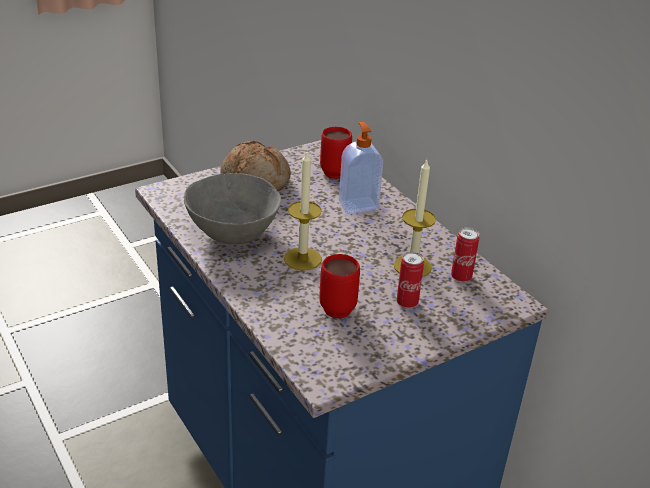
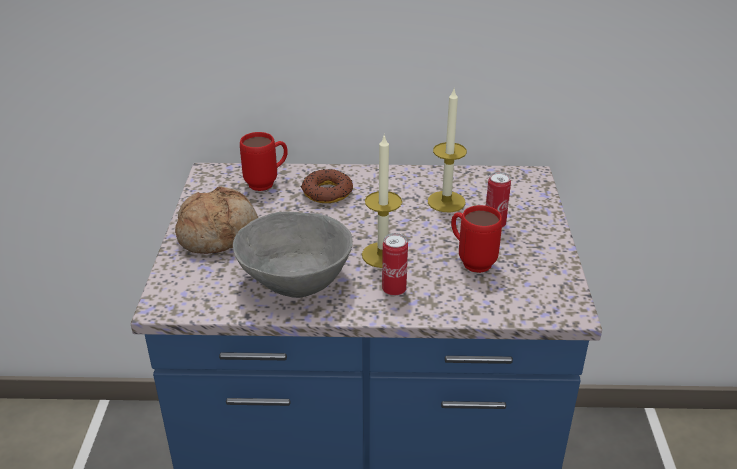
camera: 55 degrees left, 0 degrees up
(358, 205) = (327, 192): soap dispenser -> donut
(461, 277) = (480, 185): can -> can (394, 290)

